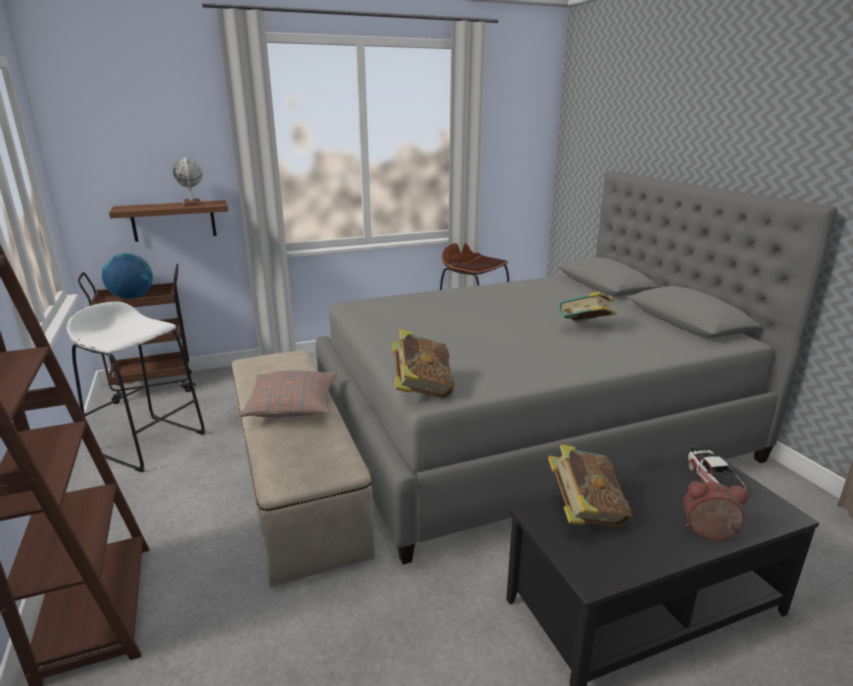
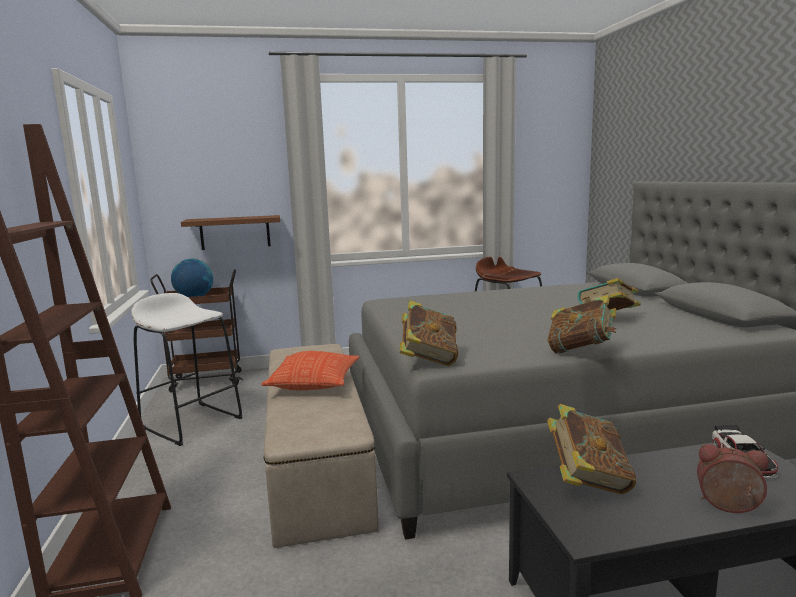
camera: 10 degrees right, 10 degrees down
(192, 204) = (250, 217): globe -> none
(292, 407) = (313, 384): grey pillow -> orange pillow
(568, 373) = (581, 350): none -> book

